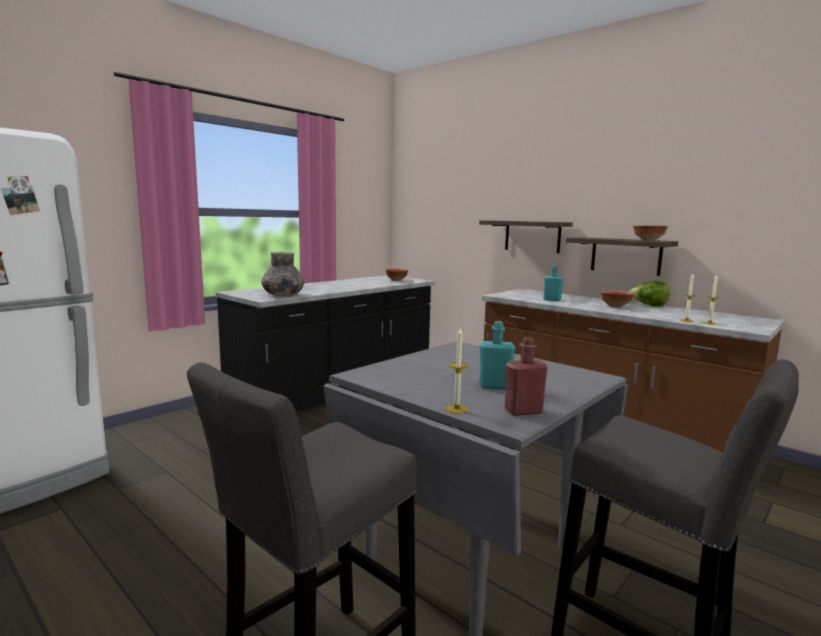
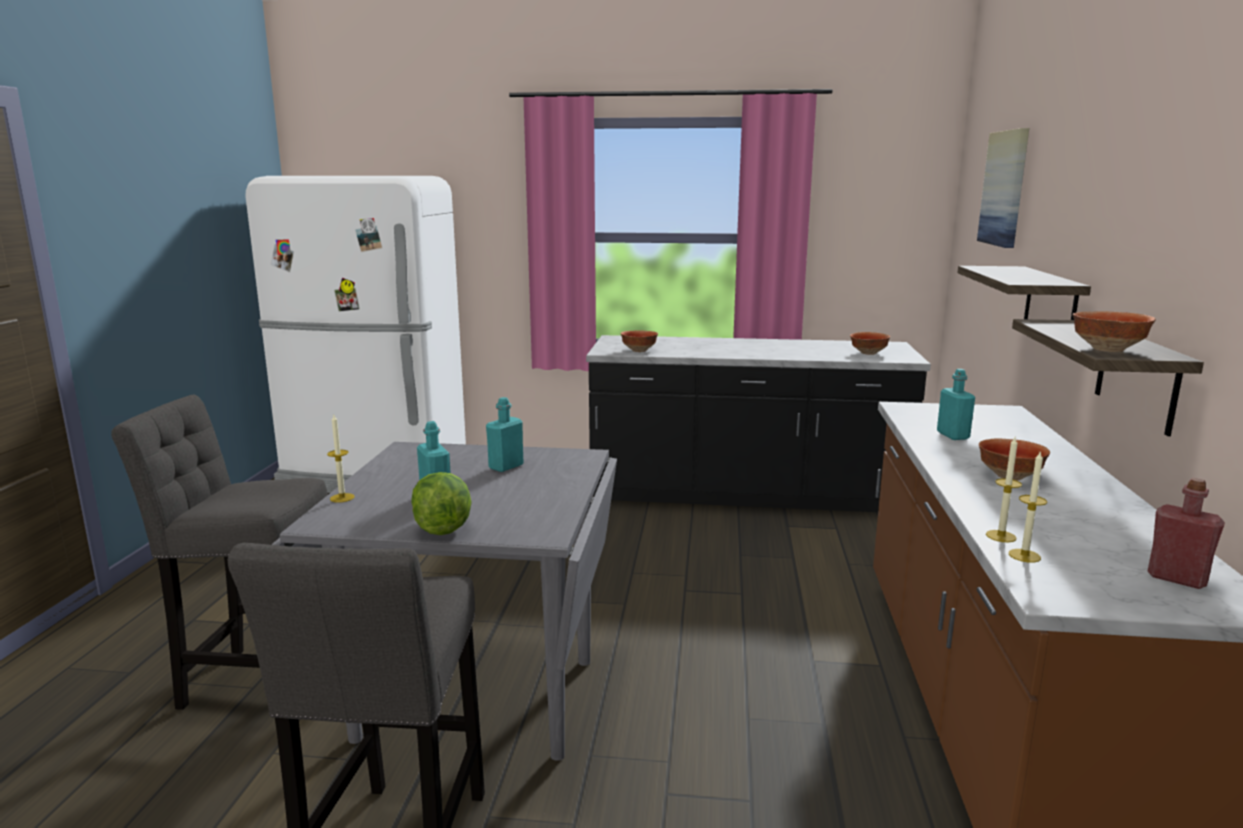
camera: 55 degrees right, 5 degrees up
(283, 295) = (638, 350): grey vase -> bowl
(454, 362) = (506, 466): none -> turquoise bottle
(462, 183) = (1005, 188): none -> picture
(523, 411) = (362, 521): red bottle -> red bottle (1177, 578)
(649, 306) = (1101, 496): lettuce -> lettuce (442, 526)

